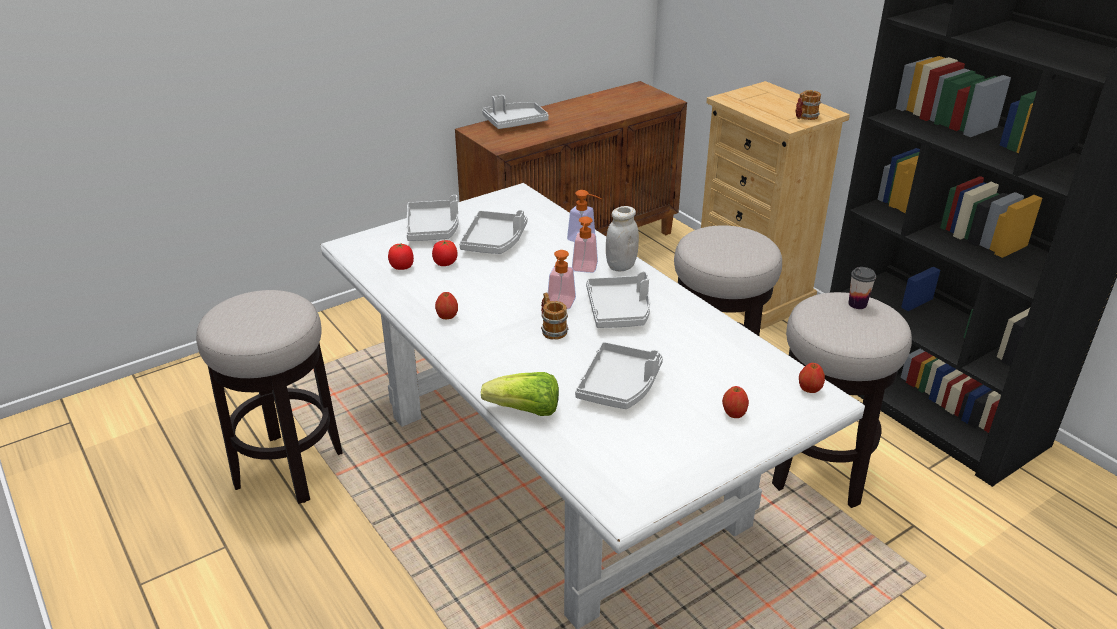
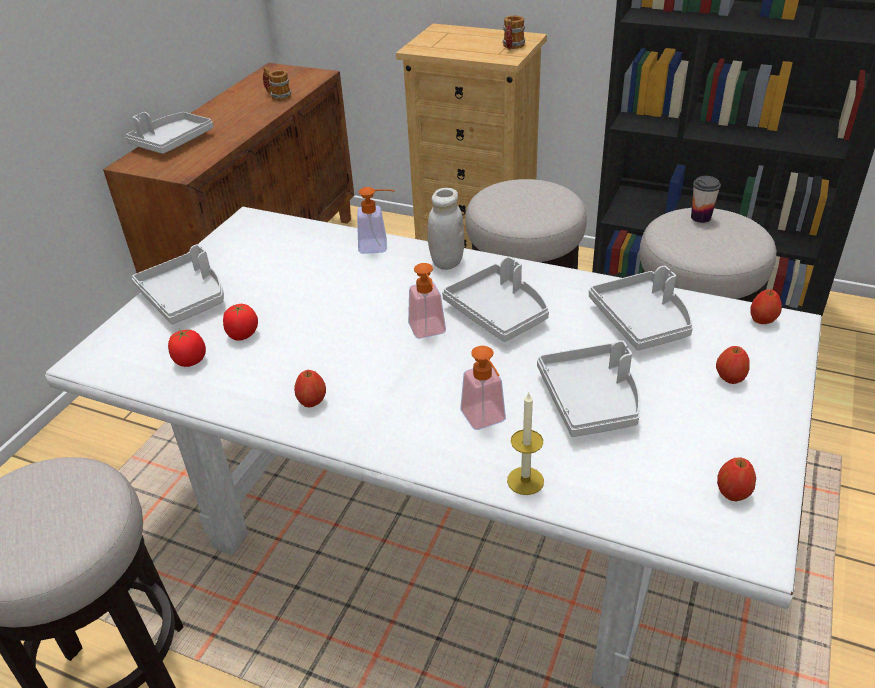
camera: 30 degrees left, 5 degrees up
(494, 241) = (277, 286): grey tray -> grey tray (642, 321)
(525, 411) = (525, 481): lettuce -> candle
(552, 329) = (450, 365): mug -> mug (278, 96)
(584, 269) = (412, 281): soap dispenser -> soap dispenser (486, 421)
(648, 475) = (733, 493): none -> apple

